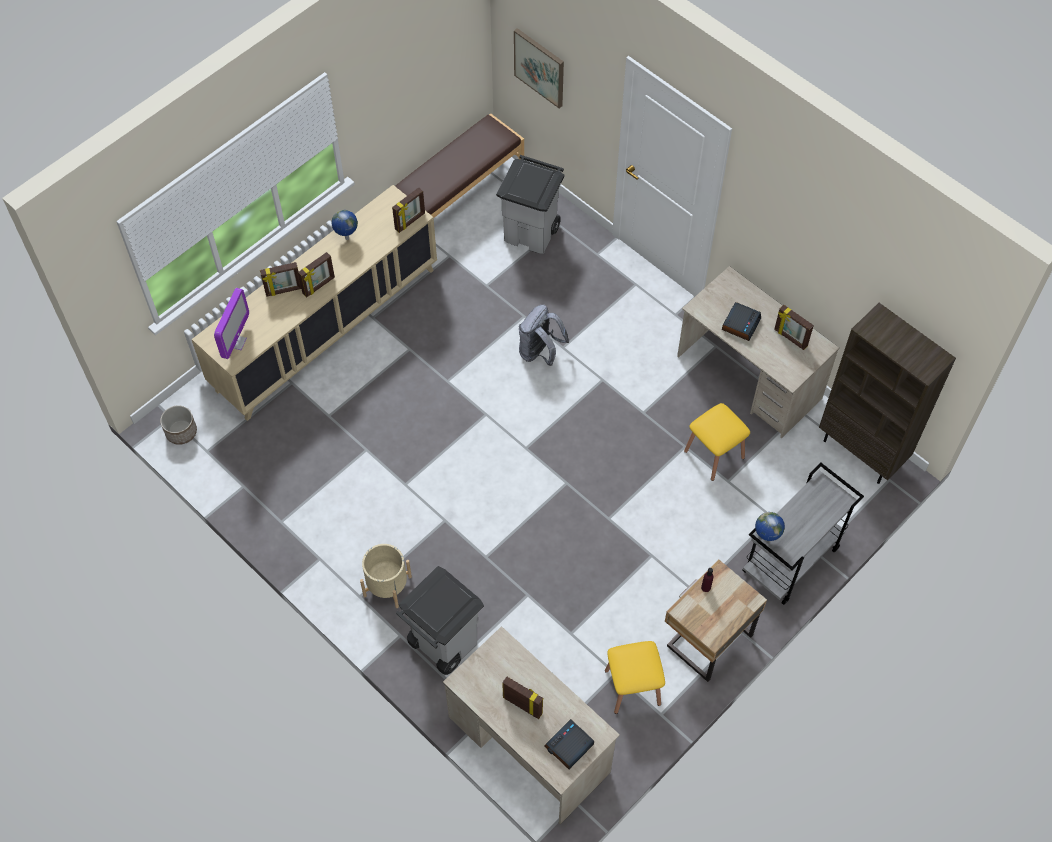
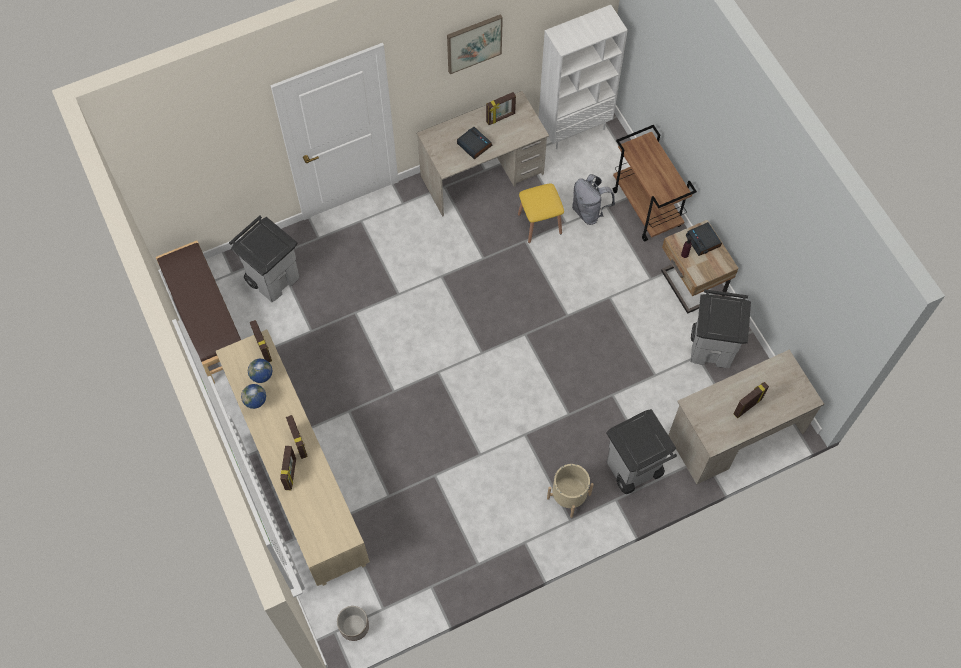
camera: 70 degrees left, 5 degrees up
(236, 342) = (329, 529): monitor -> none
(540, 67) = (188, 176): picture -> picture (474, 43)
(540, 352) = (396, 312): grey backpack -> grey backpack (589, 212)
(569, 746) = (789, 386): alarm clock -> alarm clock (703, 241)
(632, 687) = (712, 348): yellow stool -> grey trash can
(765, 539) = (662, 200): globe -> globe (263, 380)
(790, 561) = (647, 208): grey cart -> brown cart
(862, 451) = (574, 128): brown bookcase -> white bookcase

